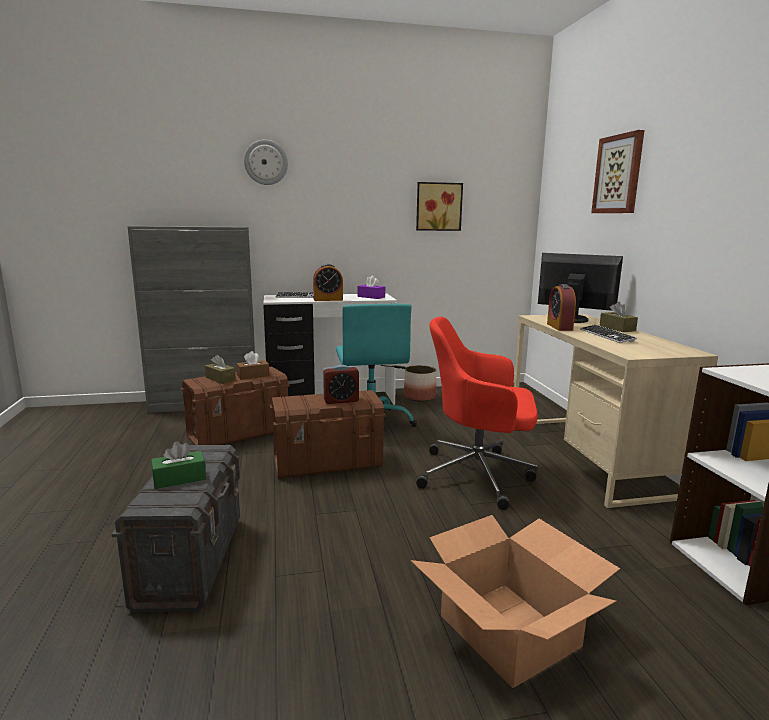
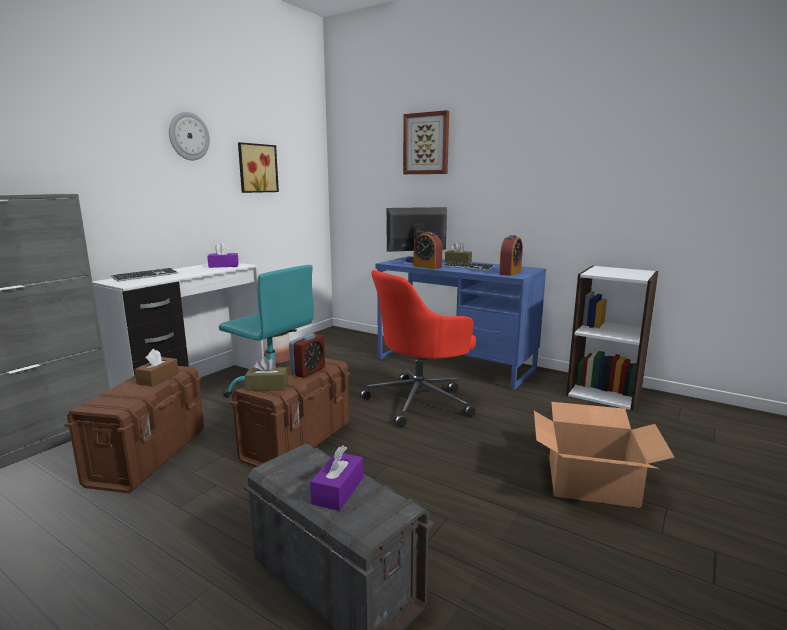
camera: 45 degrees left, 0 degrees up
(179, 478) = (338, 490): green tissue box -> purple tissue box
(220, 379) = (125, 394): brown tissue box -> brown tissue box (267, 386)
(266, 162) = (69, 108): wall clock -> wall clock (188, 136)
(328, 299) = (190, 274): alarm clock -> alarm clock (510, 273)
(587, 456) = (455, 363): beige desk -> blue desk

